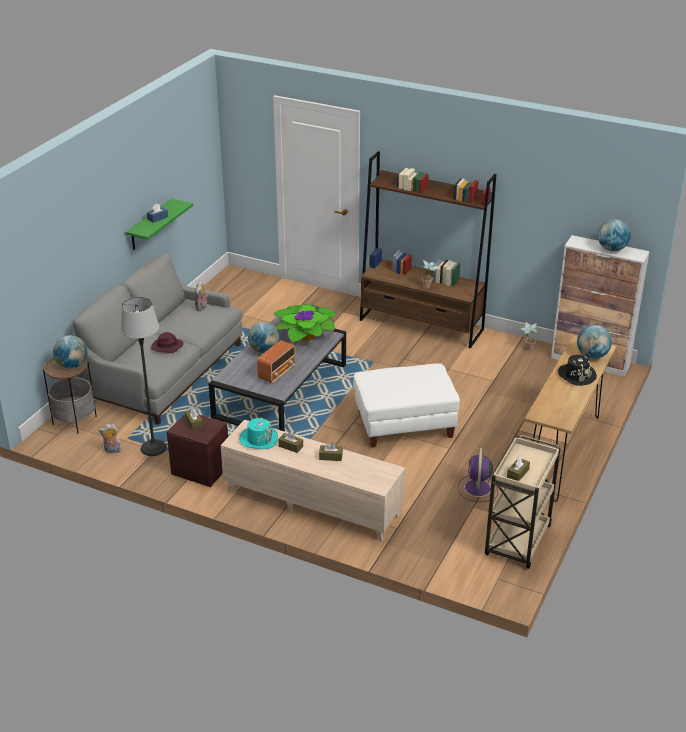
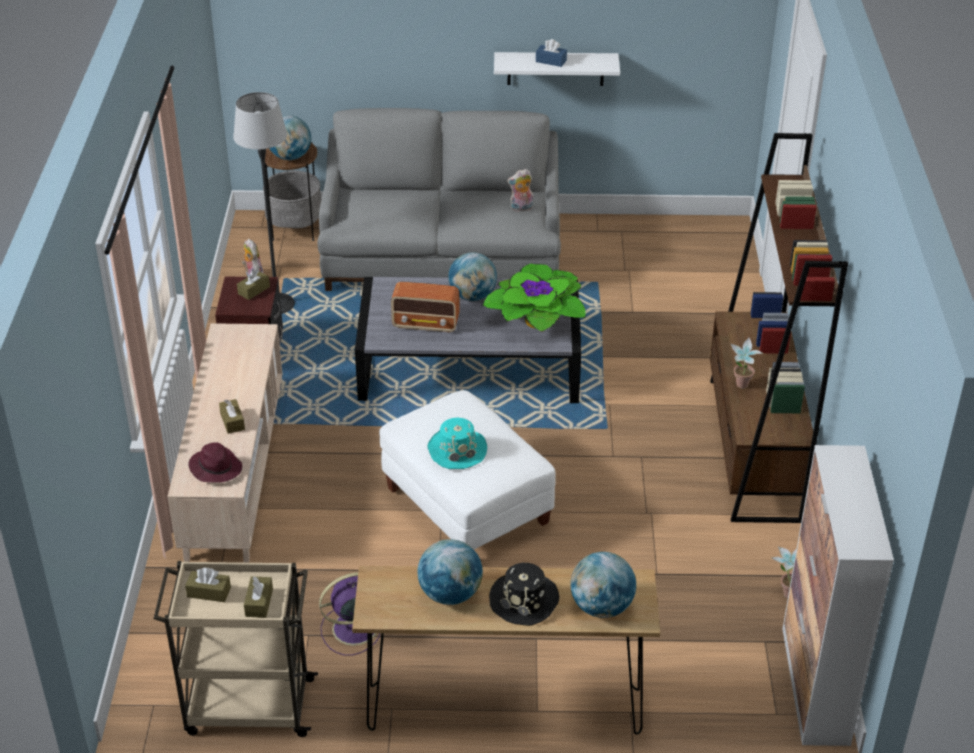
camera: 65 degrees right, 5 degrees up
(150, 225) = (555, 68): green shelf -> white shelf
(167, 347) = (403, 213): purple hat -> purple hat (215, 468)
(259, 439) = (239, 349): turquoise hat -> turquoise hat (457, 450)
(290, 446) = (237, 380): brown tissue box -> brown tissue box (259, 602)
(612, 249) = (853, 507): globe -> globe (450, 594)

